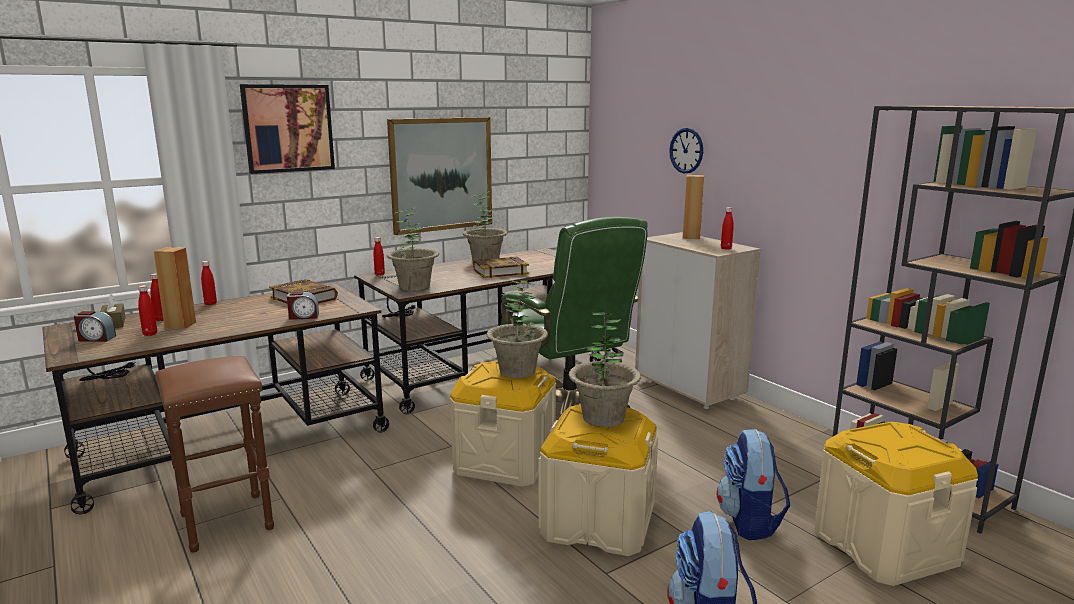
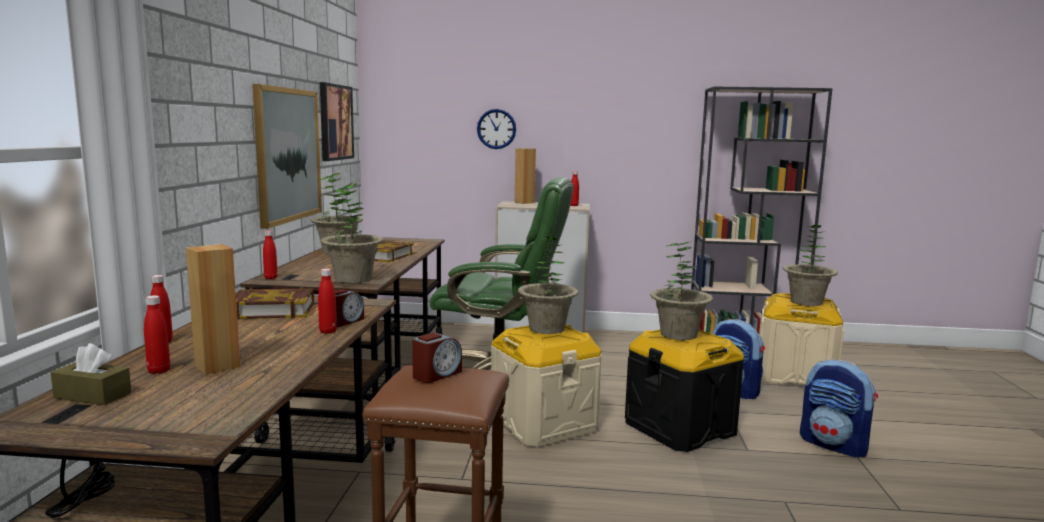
camera: 50 degrees left, 5 degrees down
(96, 339) = (146, 413): alarm clock -> alarm clock (436, 374)
(150, 334) = (215, 384): red bottle -> red bottle (328, 331)
(288, 128) = (179, 84): picture -> picture (335, 122)
(598, 522) = (680, 428): beige storage box -> black storage box
(899, 446) = (806, 302): none -> potted plant

